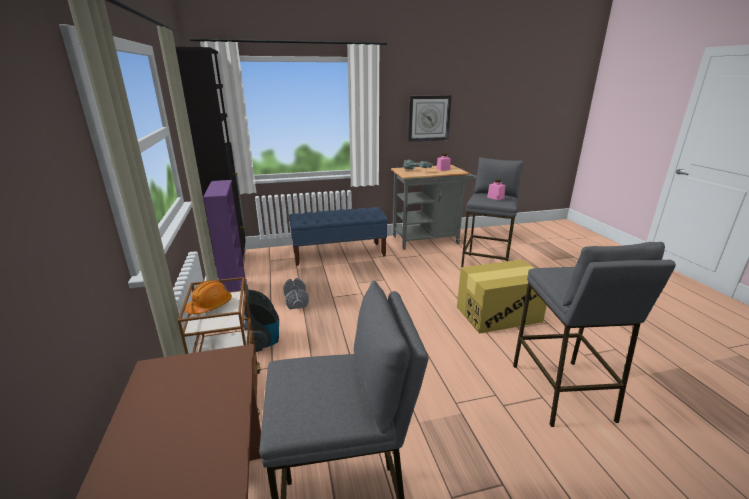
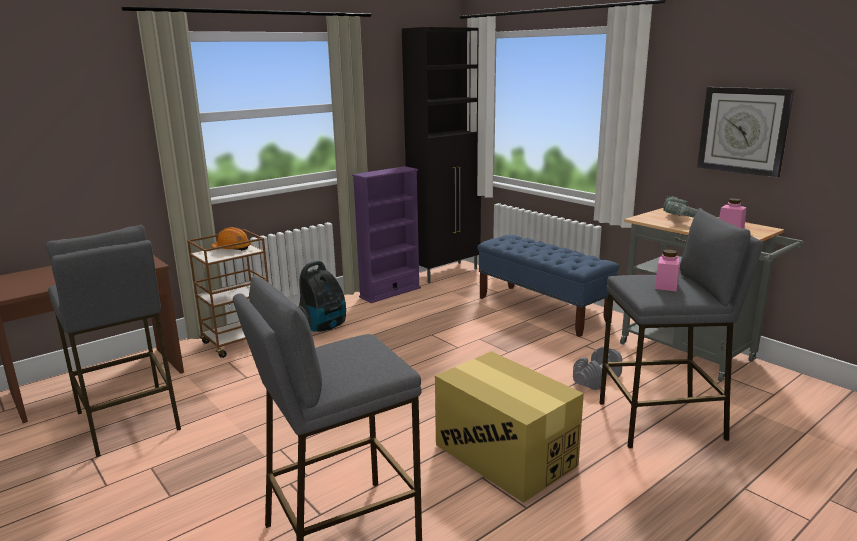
camera: 65 degrees right, 5 degrees down
(296, 301) = (404, 320): grey dumbbell -> grey dumbbell (597, 379)

